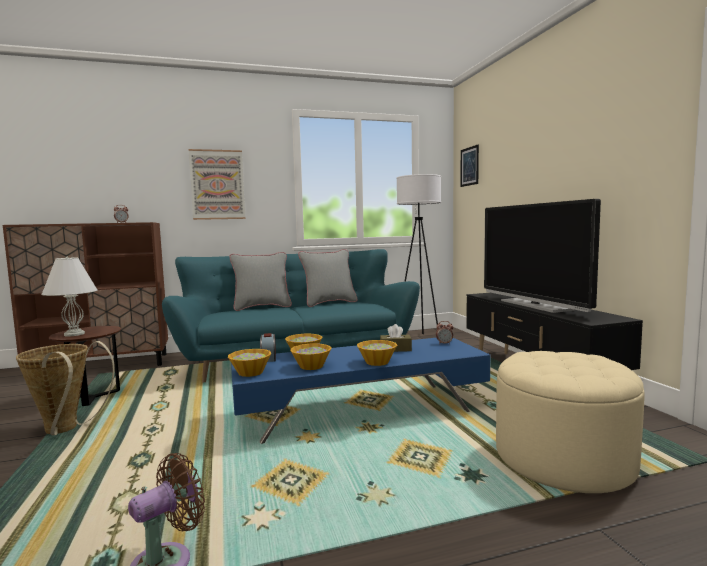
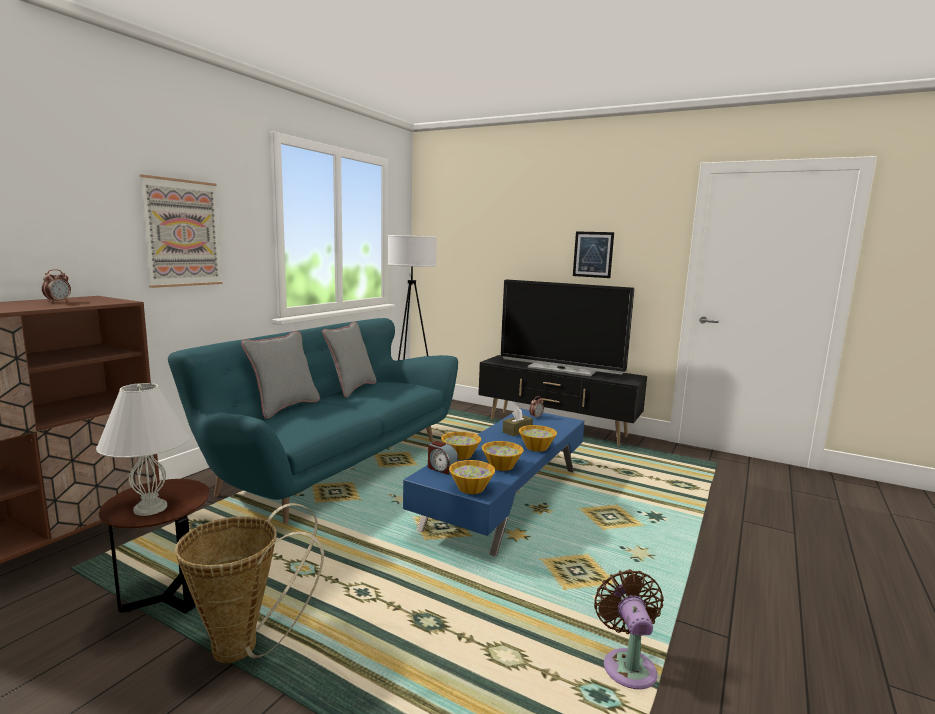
camera: 45 degrees left, 5 degrees up
(469, 166) = (441, 225): picture -> picture (593, 254)
(563, 458) = (669, 486): beige ottoman -> none

